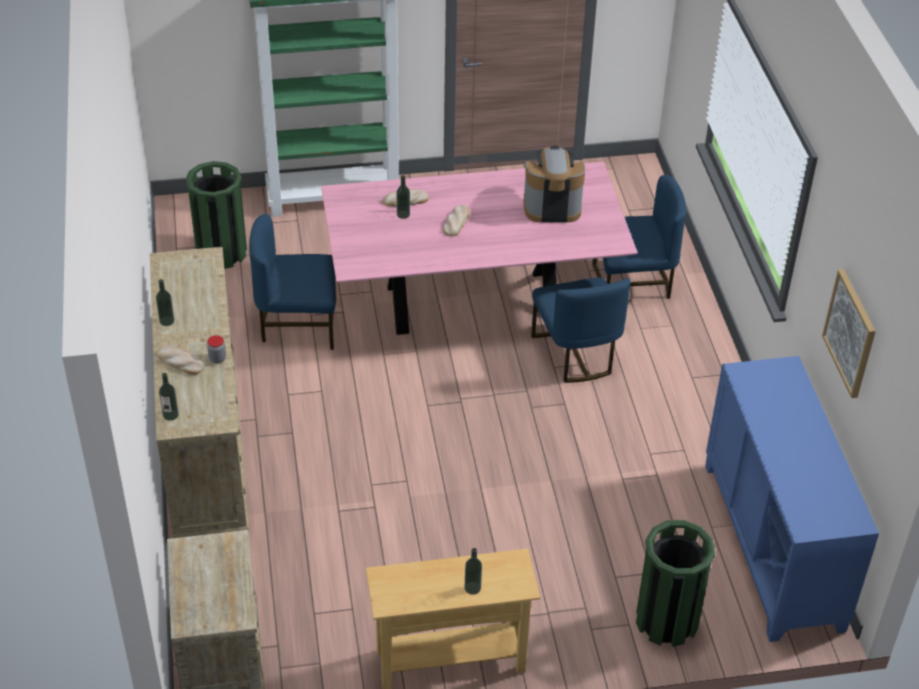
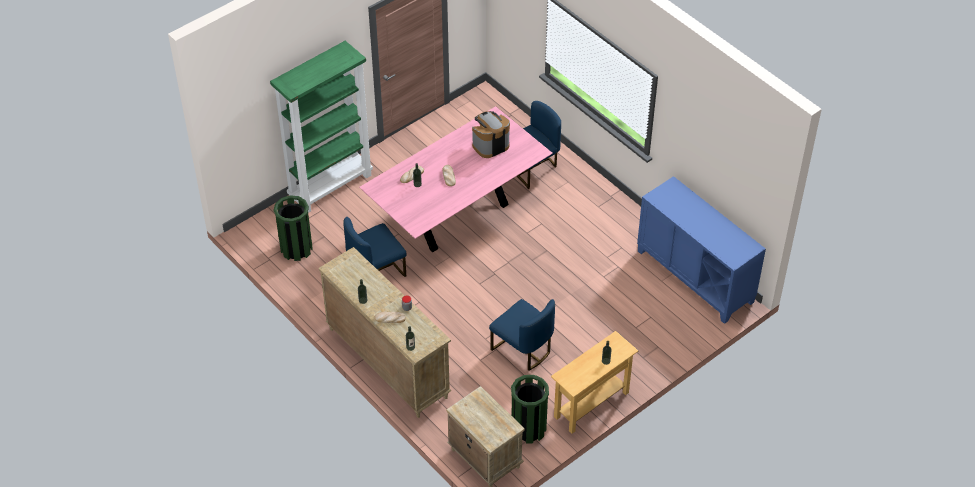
camera: 30 degrees left, 5 degrees up
(575, 354) = (532, 220): blue chair -> blue chair (522, 349)
(667, 621) = (673, 336): green trash can -> green trash can (528, 429)
(850, 333) = (713, 158): picture -> none

